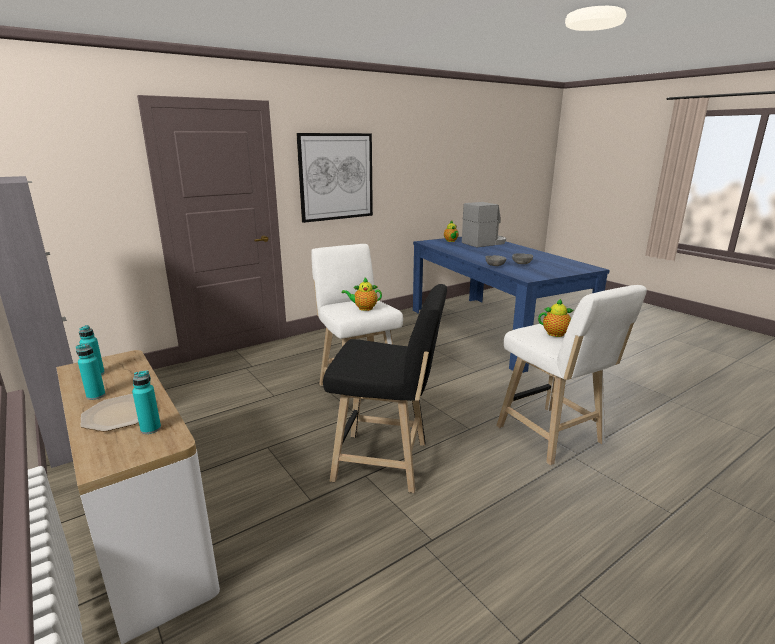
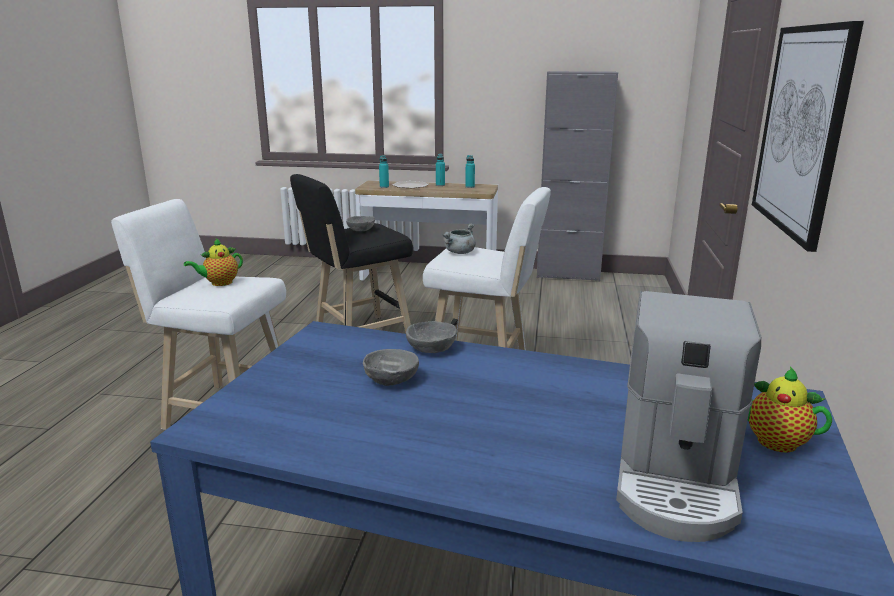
camera: 135 degrees right, 0 degrees up
(363, 308) = (459, 252): teapot -> grey cooking pot
(374, 355) = (361, 230): none -> grey bowl

